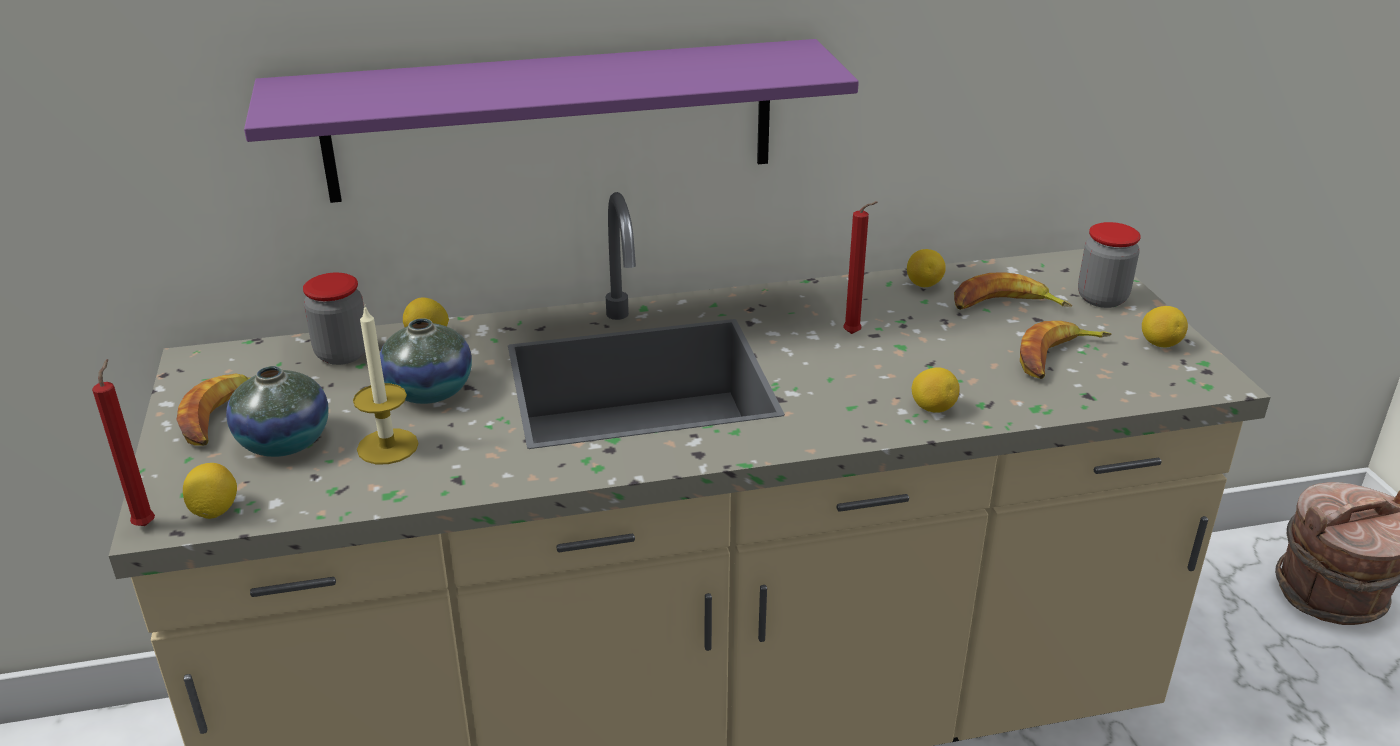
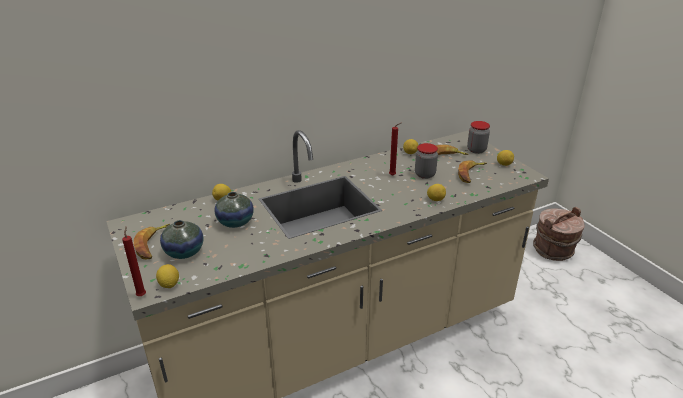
camera: 15 degrees left, 0 degrees up
(342, 354) = (189, 212): jar -> jar (425, 174)
(387, 446) = (230, 247): candle -> none
(551, 120) = (265, 103): purple shelf -> none

